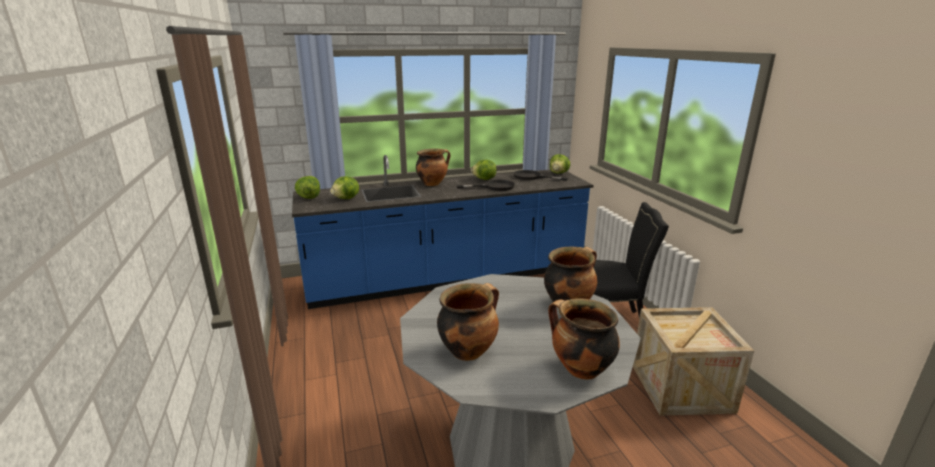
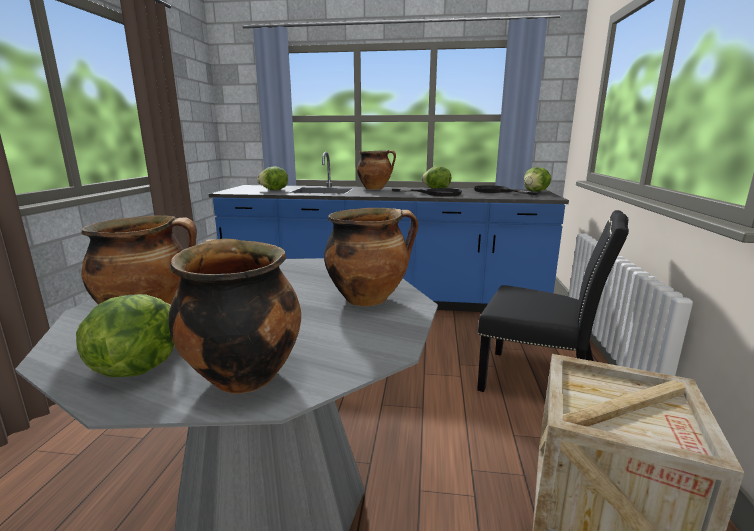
camera: 25 degrees right, 5 degrees down
(309, 198) = (245, 188): lettuce -> lettuce (137, 367)

